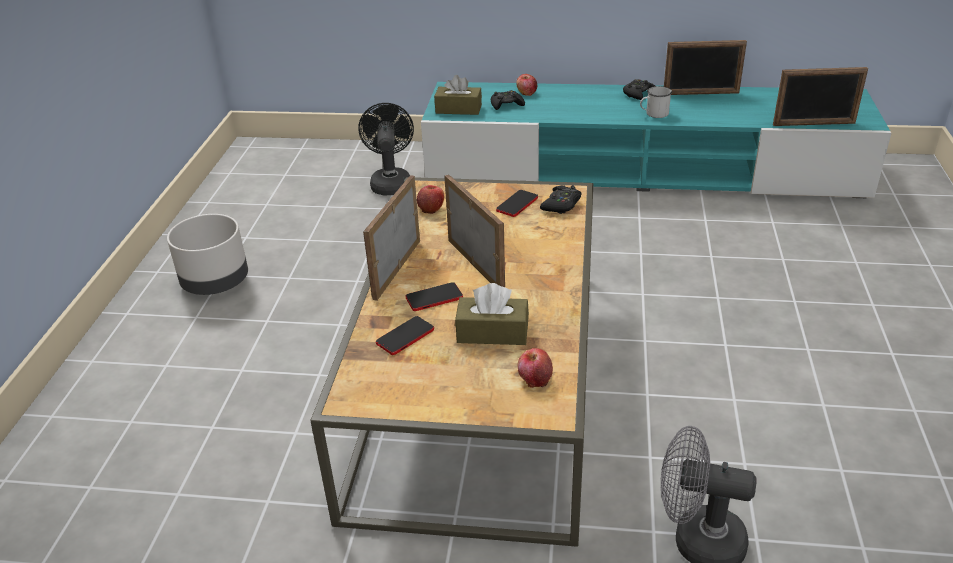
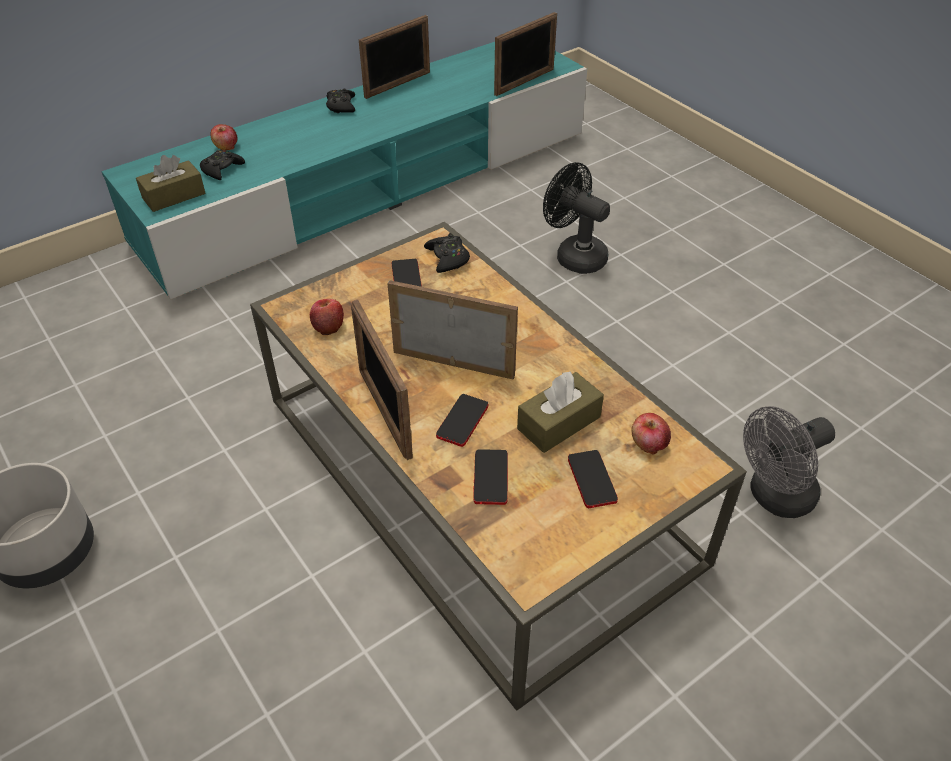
camera: 45 degrees left, 10 degrees up
(390, 182) = (122, 317): black fan -> black fan (574, 255)
(464, 375) = (591, 479): none -> phone
(653, 114) = (382, 123): white mug -> none

